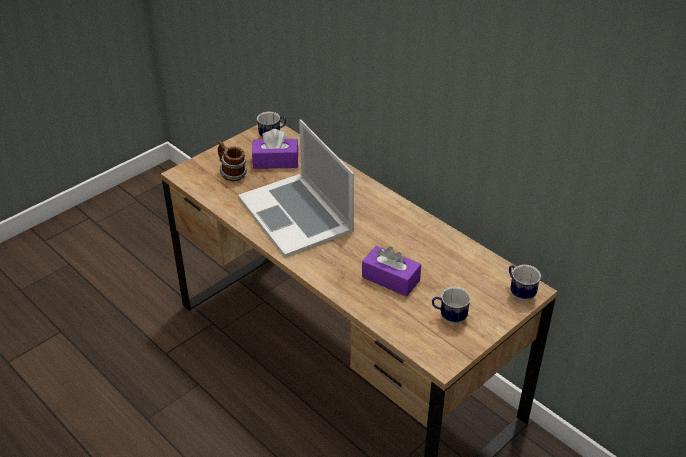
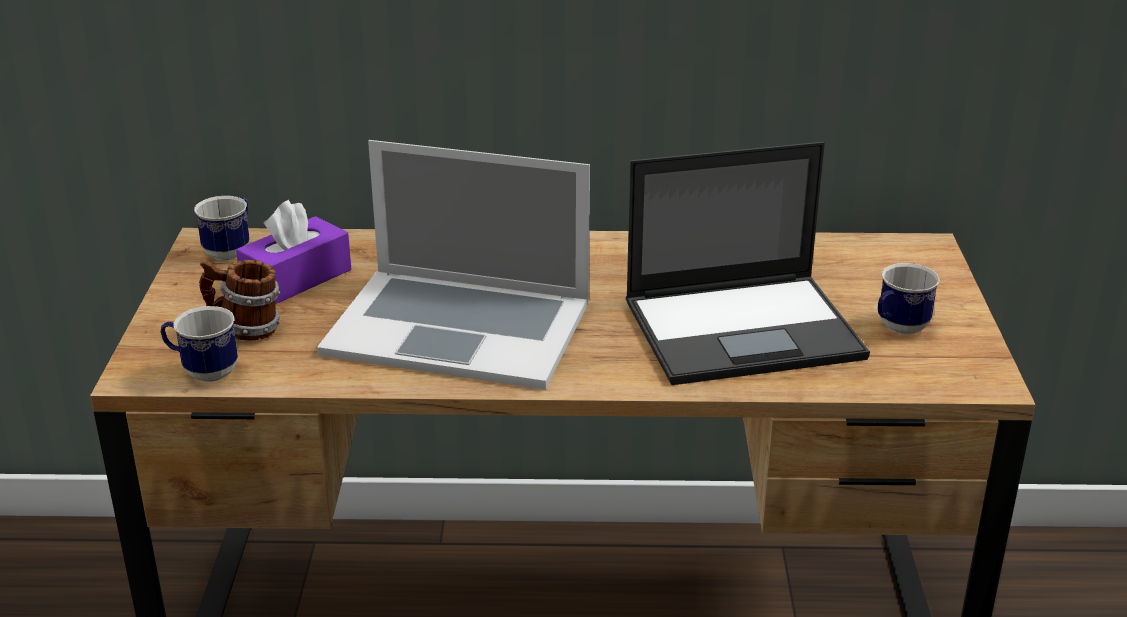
camera: 45 degrees left, 10 degrees down
(390, 279) = (745, 329): purple tissue box -> laptop
(519, 292) = (920, 257): mug -> mug (203, 372)

